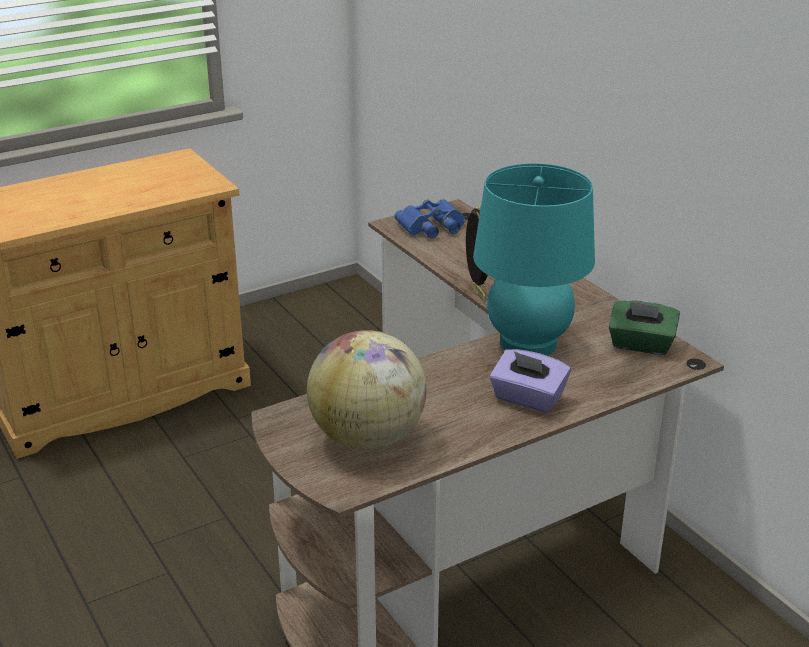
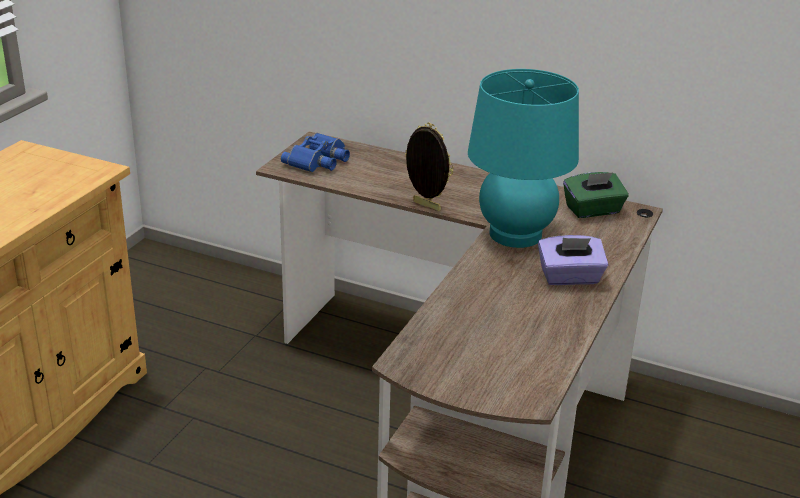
camera: 35 degrees left, 0 degrees up
(367, 438) = (495, 352): globe -> none

